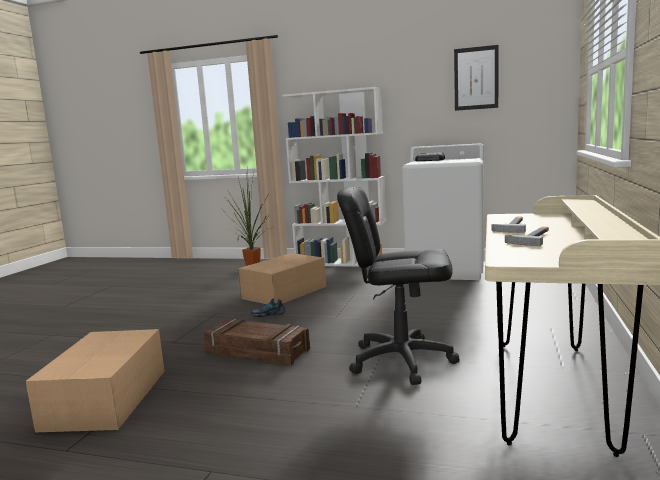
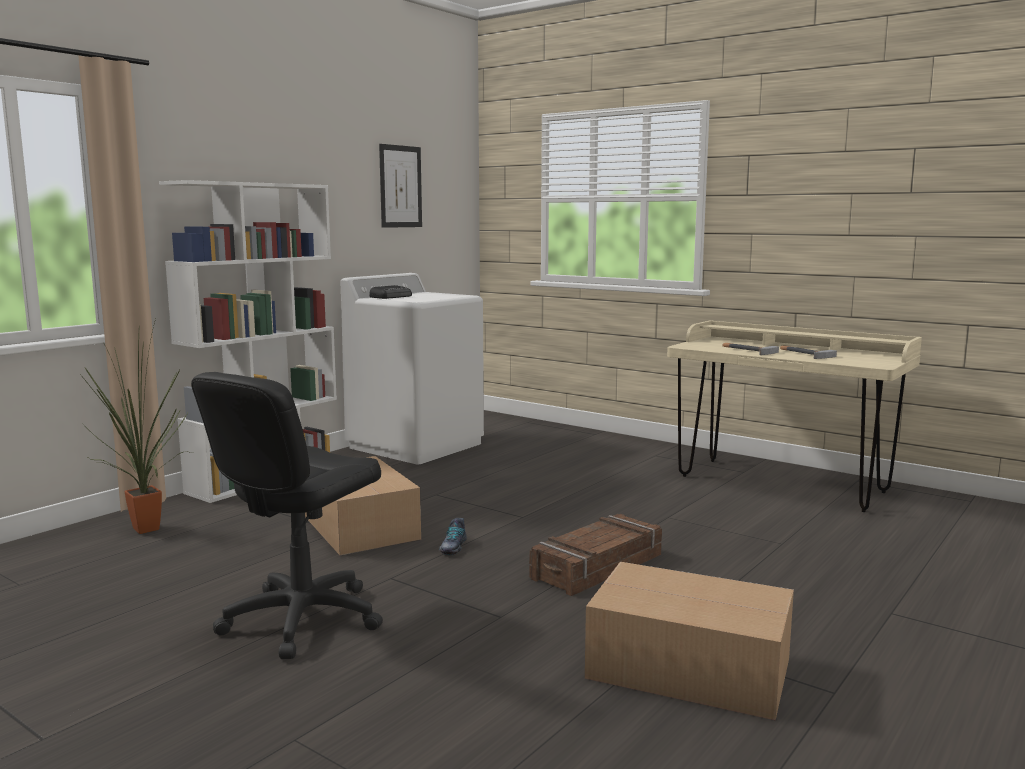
camera: 70 degrees left, 0 degrees up
(401, 360) = (686, 511): black office chair -> black office chair (301, 619)

